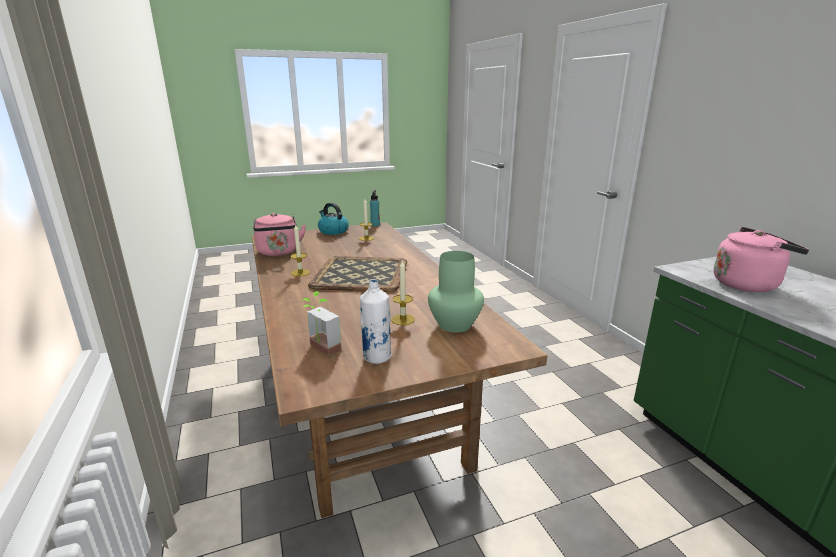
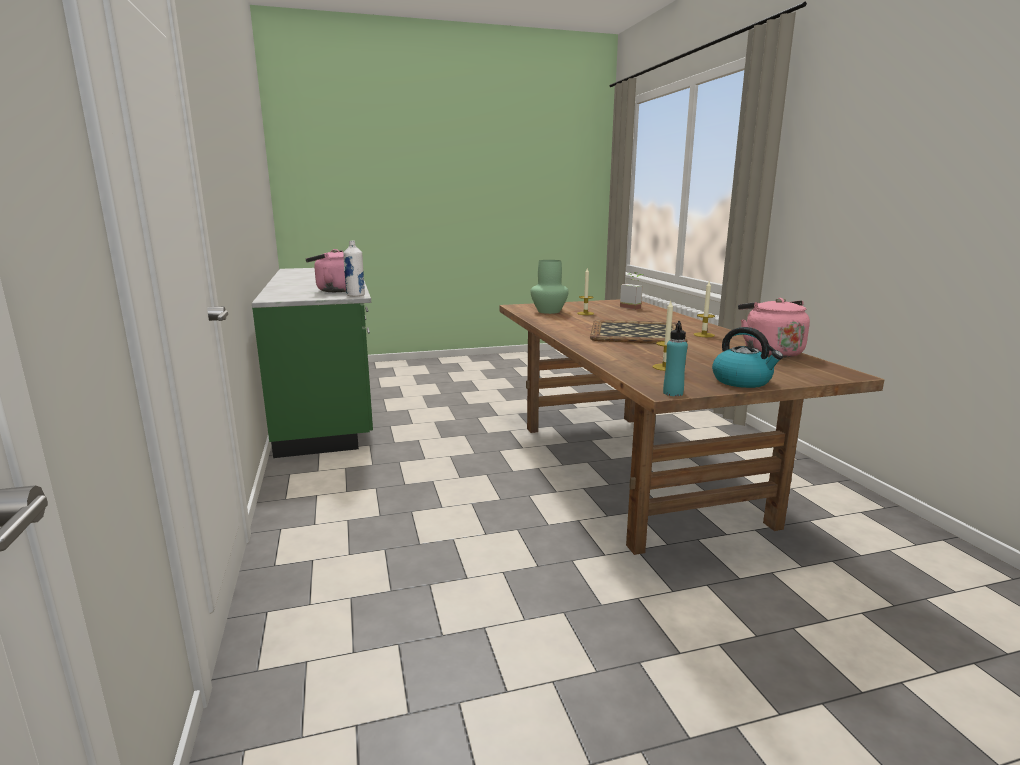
camera: 175 degrees left, 5 degrees down
(377, 357) = (597, 305): white bottle -> white bottle (355, 295)

